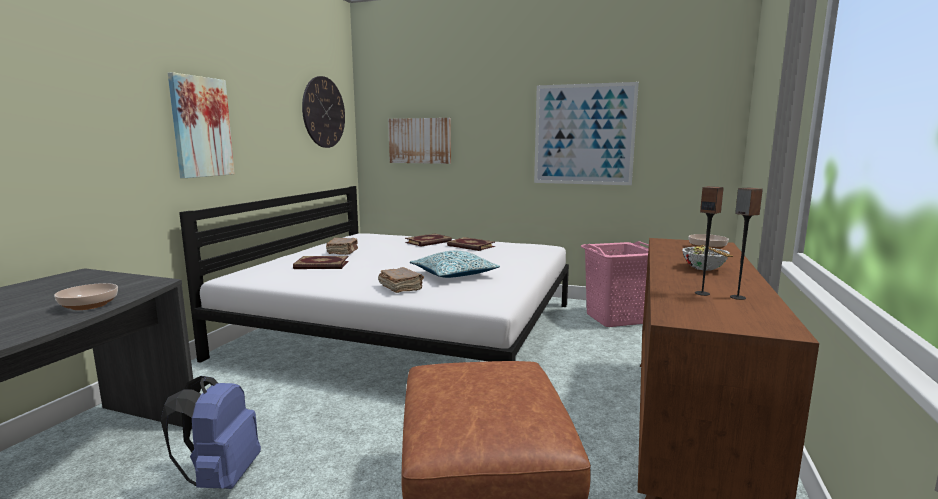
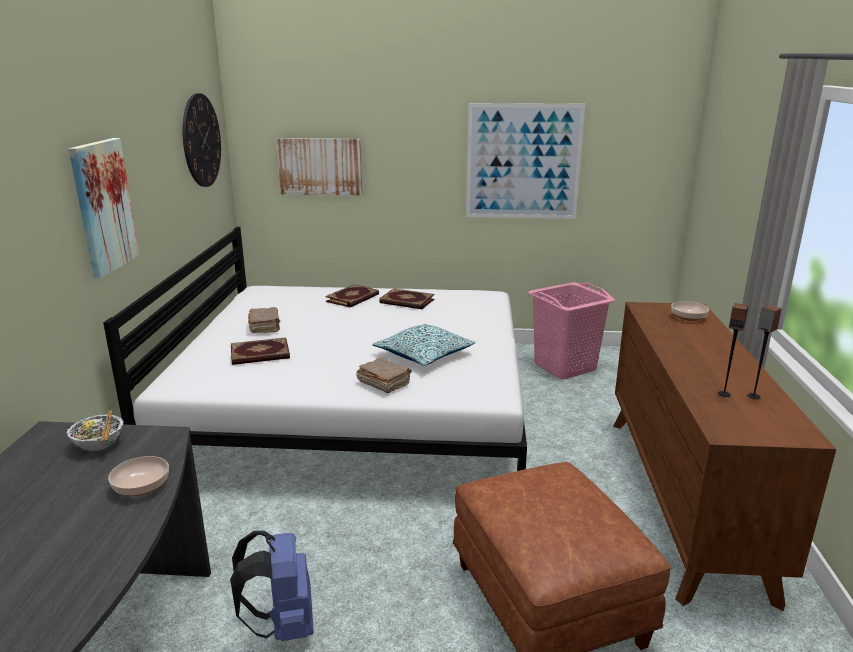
camera: 15 degrees left, 10 degrees up
(704, 268) = (704, 353): bowl -> bowl (100, 445)

